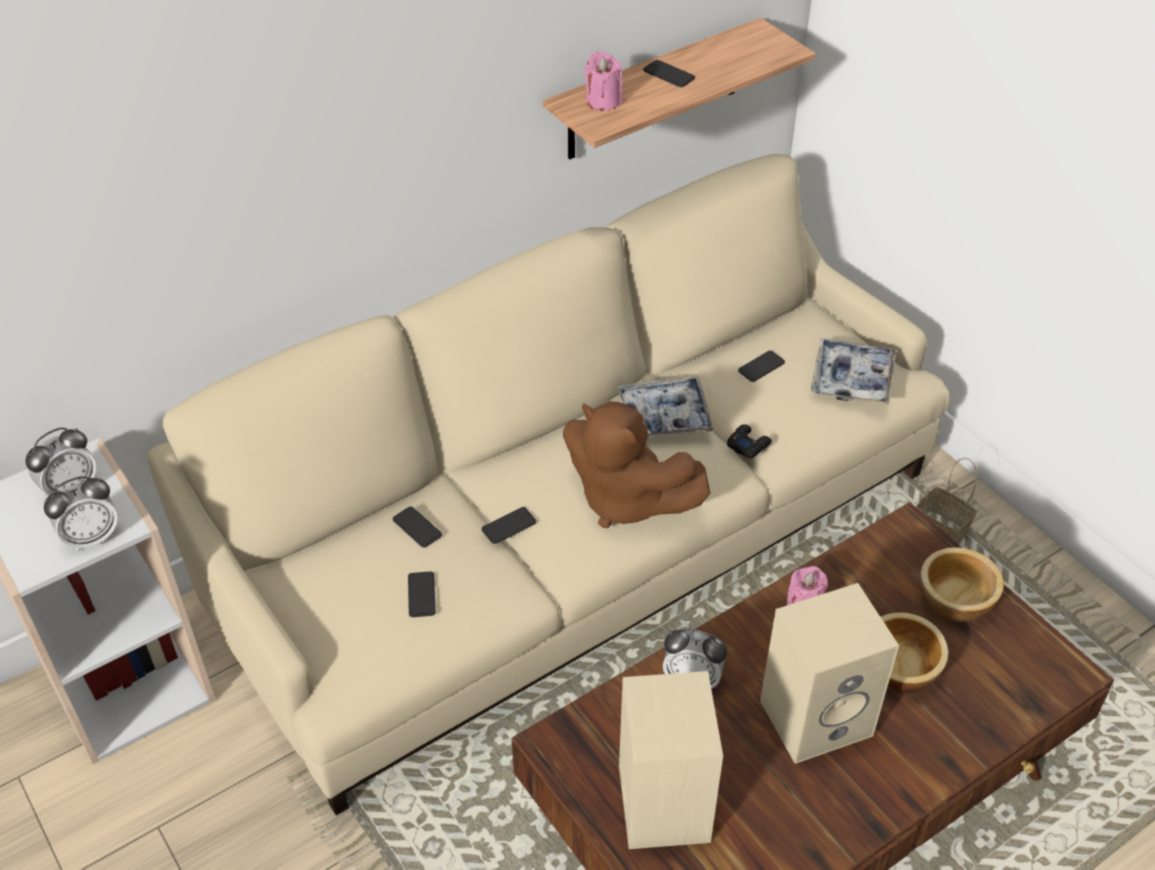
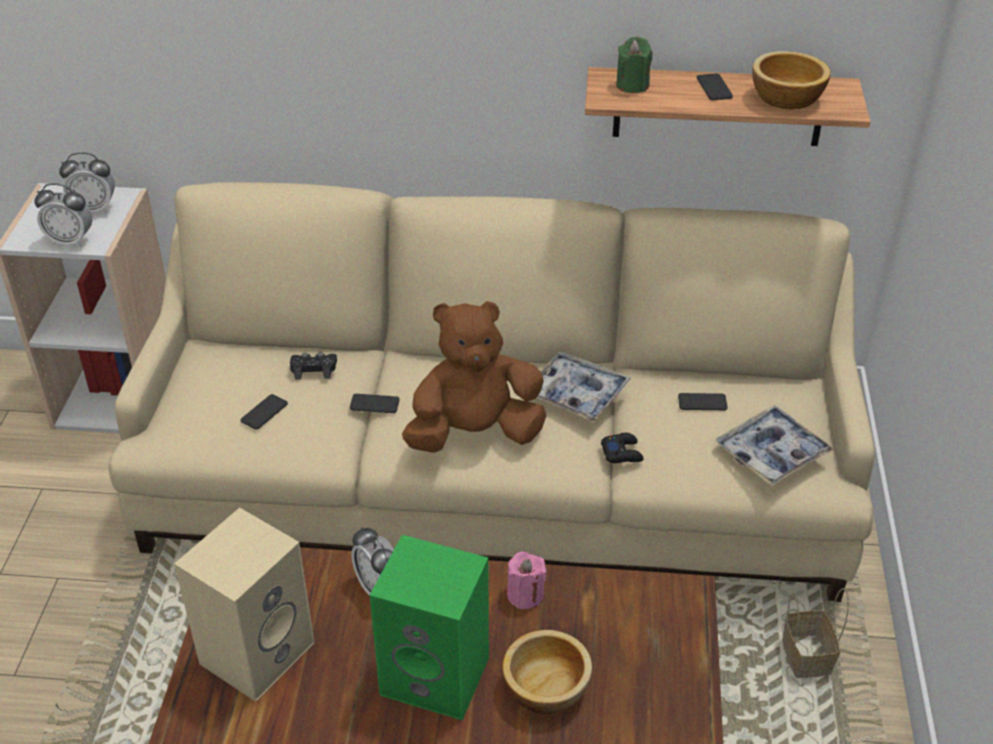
camera: 40 degrees right, 5 degrees down
(417, 527) = (314, 369): phone -> black game controller
(603, 101) = (632, 85): pink candle -> green candle
(625, 499) = (474, 433): brown plush toy -> brown plush toy turned 90 degrees clockwise
(817, 715) = (438, 675): beige speaker -> green speaker
(954, 601) = (657, 672): bowl -> bowl (785, 98)

